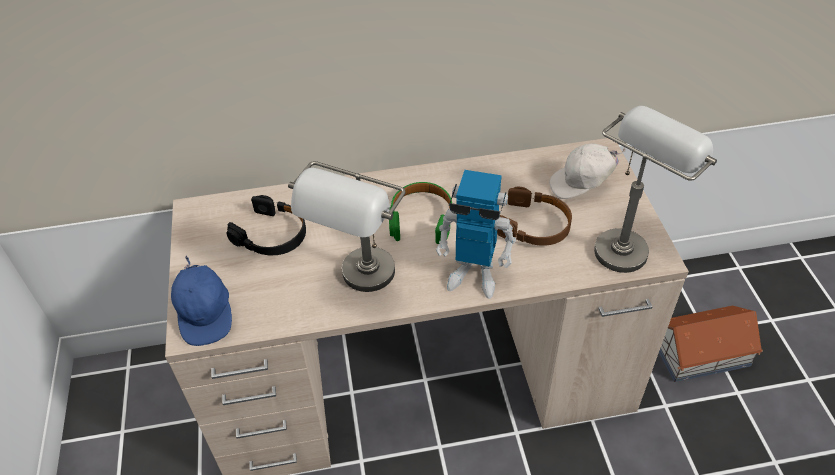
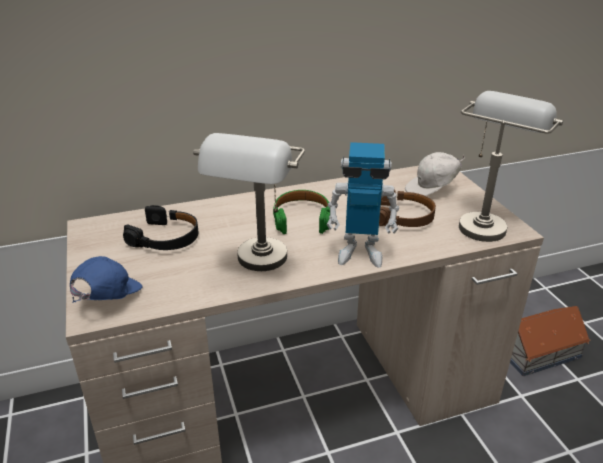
camera: 10 degrees left, 15 degrees down
(206, 314) = (107, 300): blue cap -> blue cap turned 135 degrees counterclockwise

